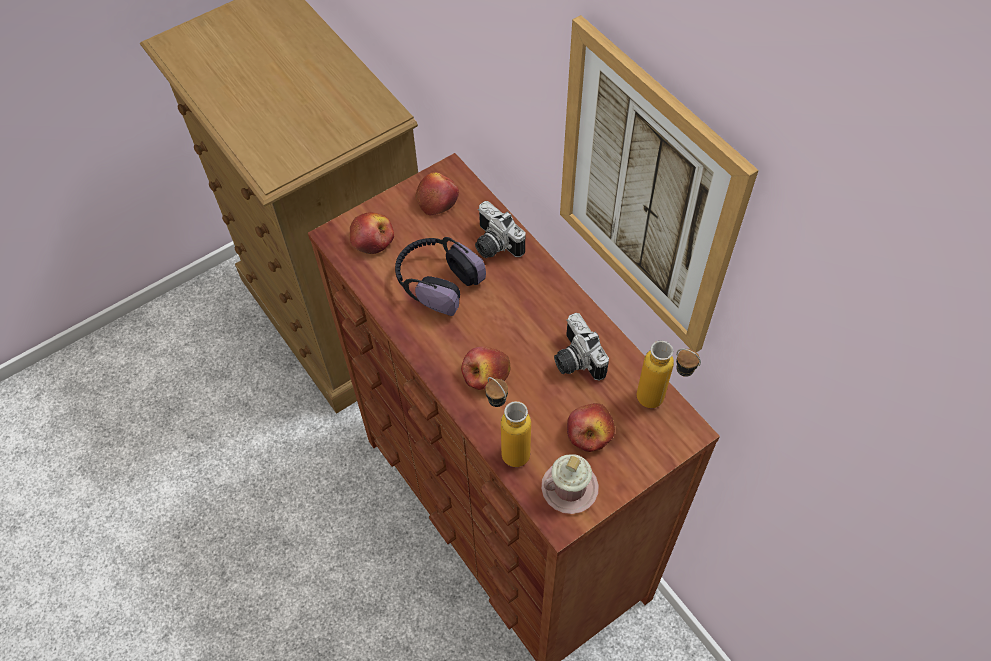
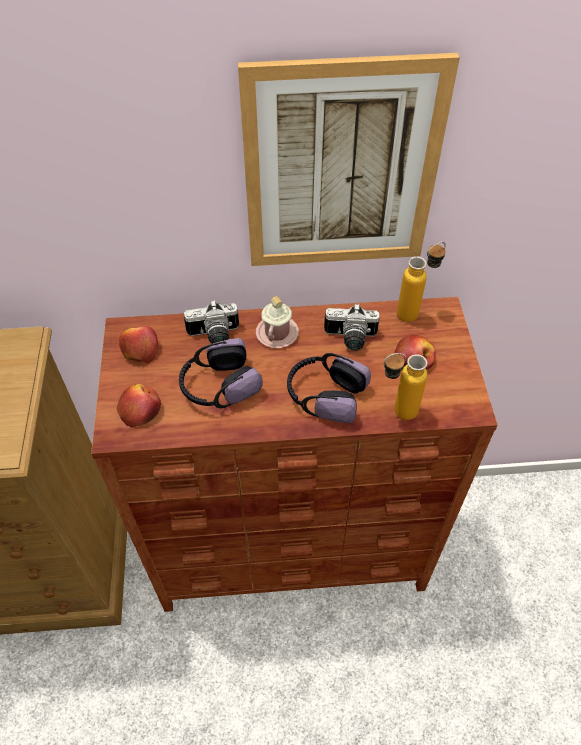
camera: 60 degrees left, 5 degrees down
(486, 374) = (325, 395): apple -> headphones
(569, 488) = (451, 393): pink mug -> pink mug (277, 333)

